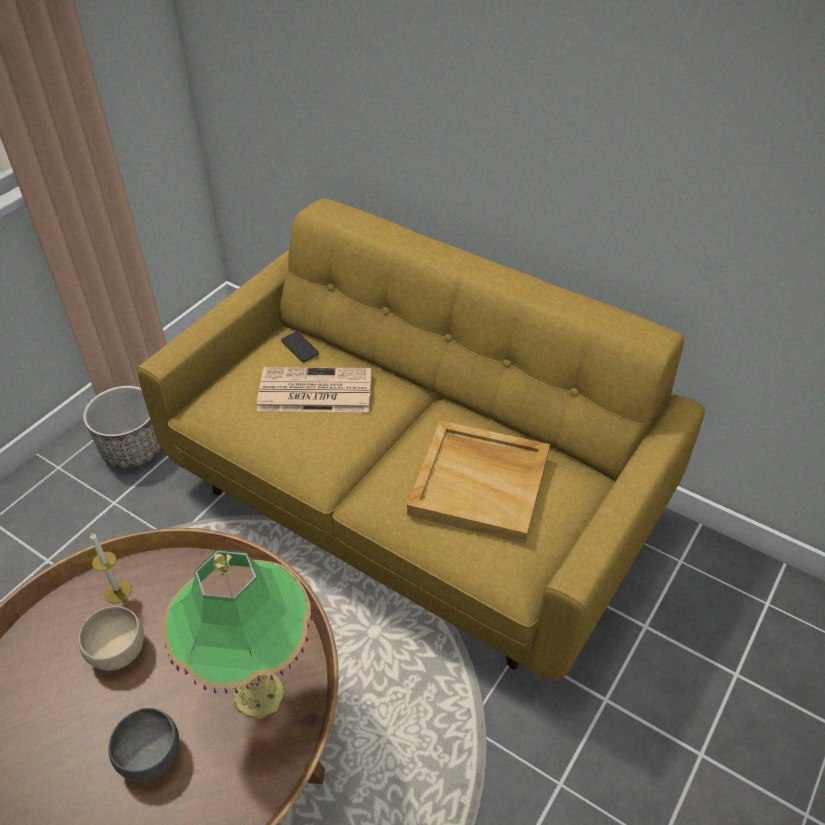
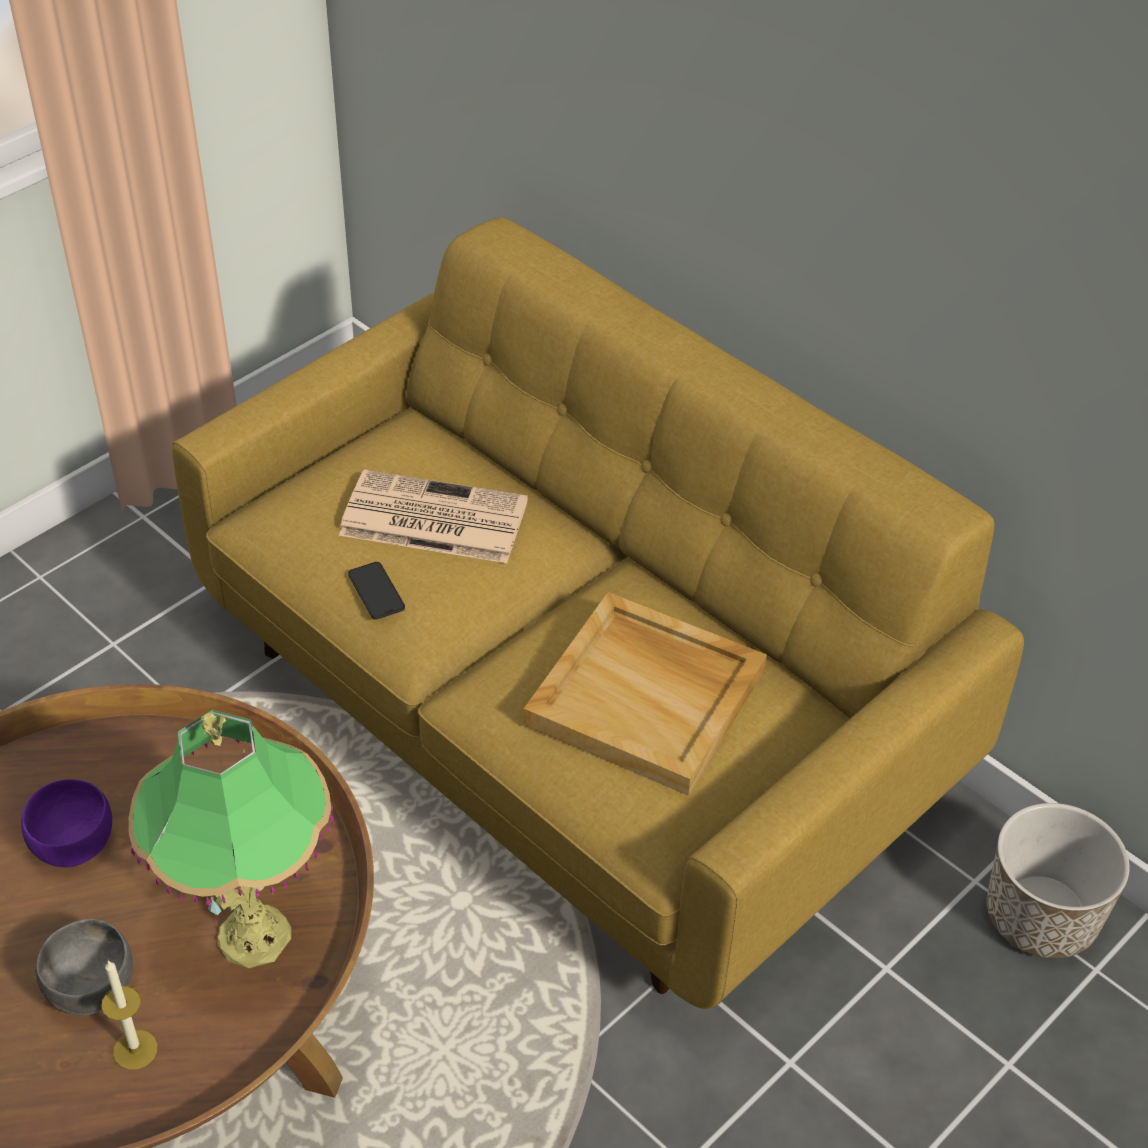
camera: 10 degrees right, 0 degrees up
(117, 591) = (88, 764): candle -> candle (135, 1050)
(117, 651) = (73, 845): beige bowl -> purple bowl
(133, 449) = (157, 567): planter -> planter (1041, 917)
(300, 347) = (427, 447): phone -> phone (376, 591)

